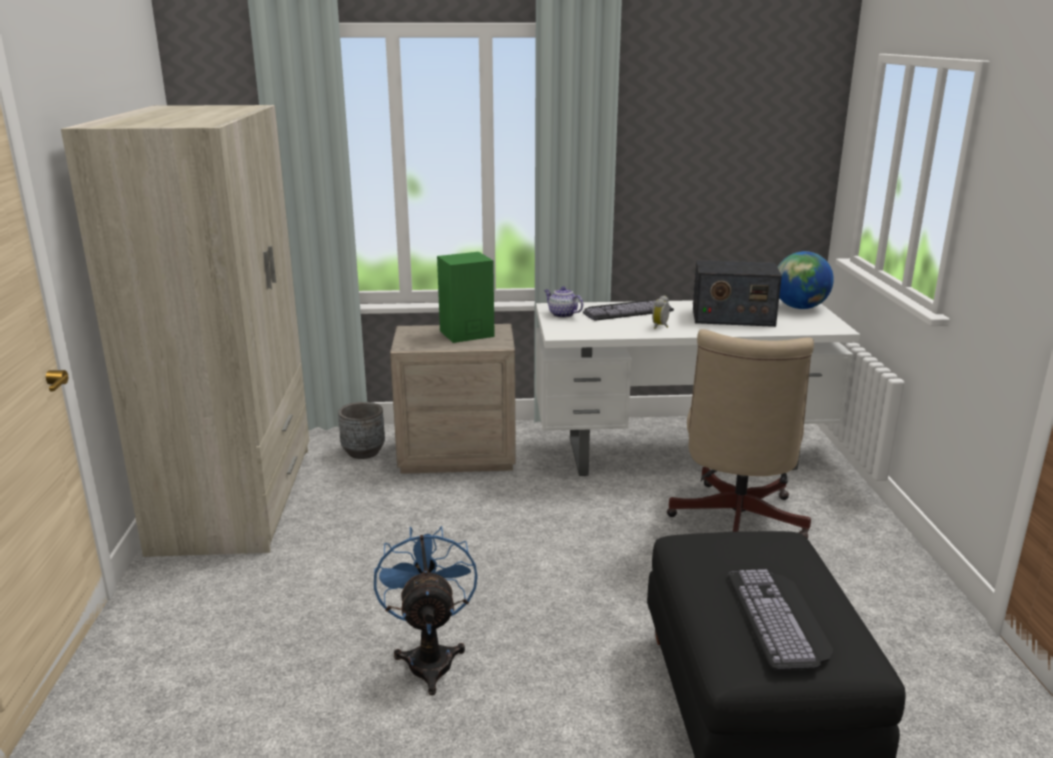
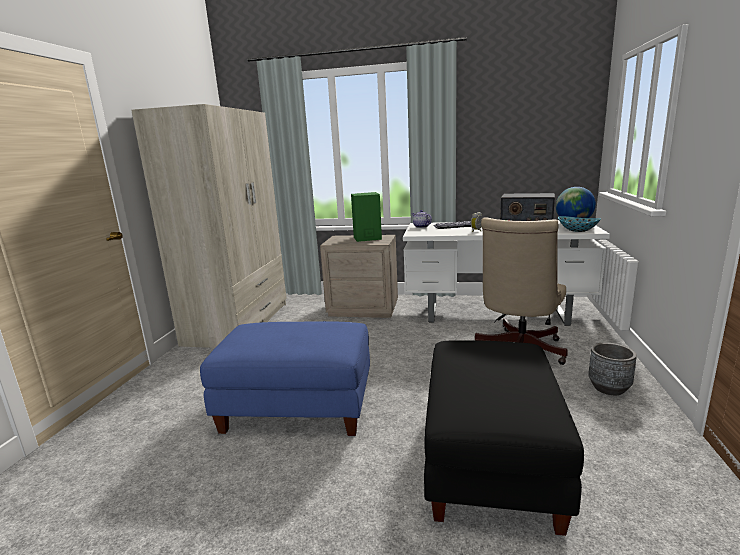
camera: 15 degrees right, 5 degrees down
(363, 452) = (314, 305): grey planter -> grey planter (608, 388)
(430, 657) = (296, 408): blue fan -> blue ottoman
(781, 618) = (496, 389): keyboard -> none
(813, 327) = (577, 230): none -> bowl

